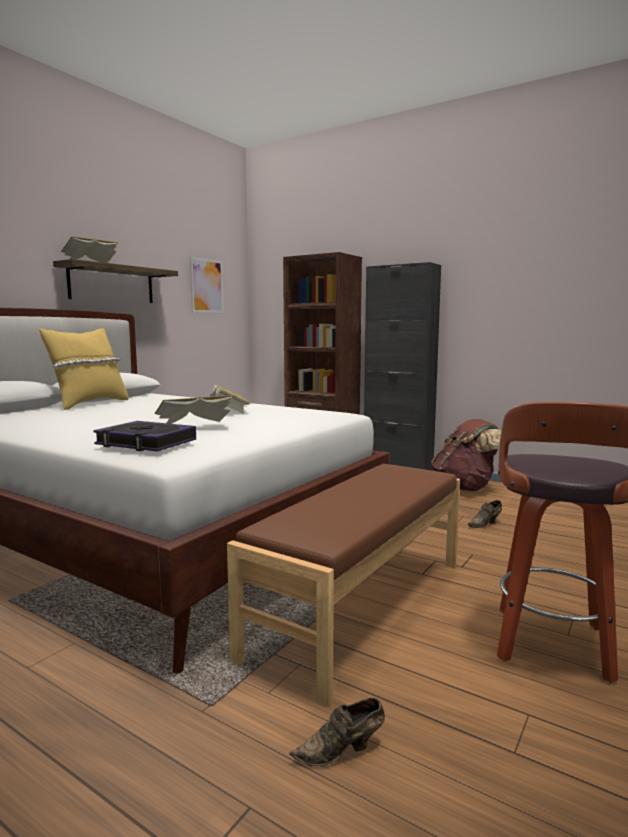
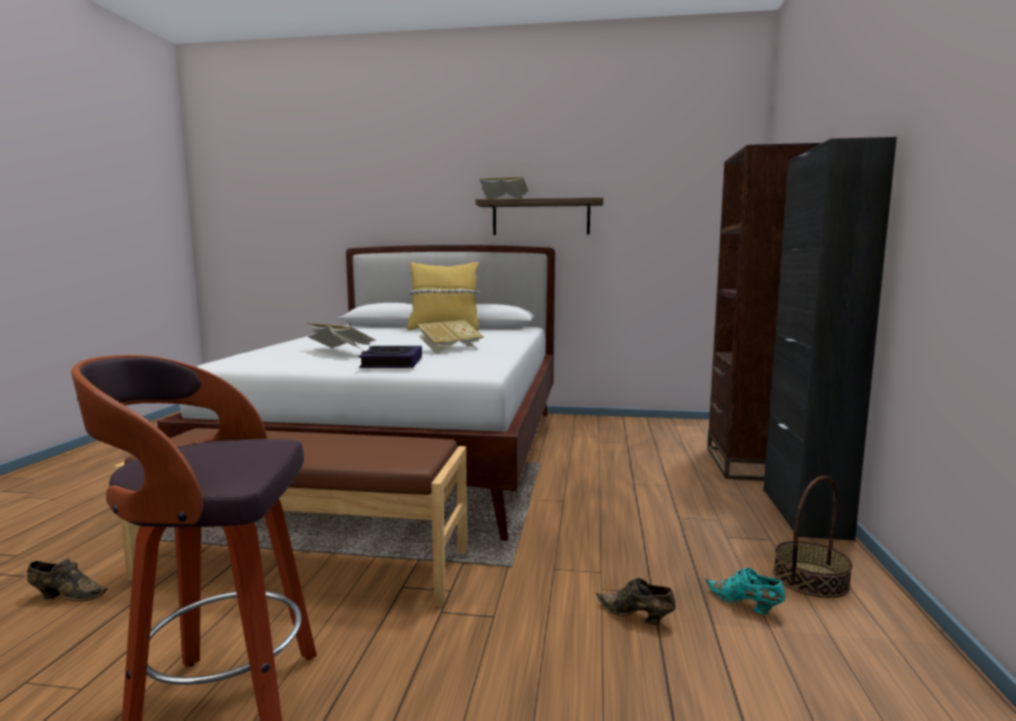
camera: 65 degrees right, 0 degrees up
(146, 443) = (260, 352): book -> book (391, 363)
(206, 286) = (677, 210): picture -> none
(342, 751) = (67, 596): brown shoe -> brown shoe turned 135 degrees clockwise
(465, 488) = (811, 579): brown backpack -> basket
(483, 503) = (745, 605): none -> turquoise shoe

